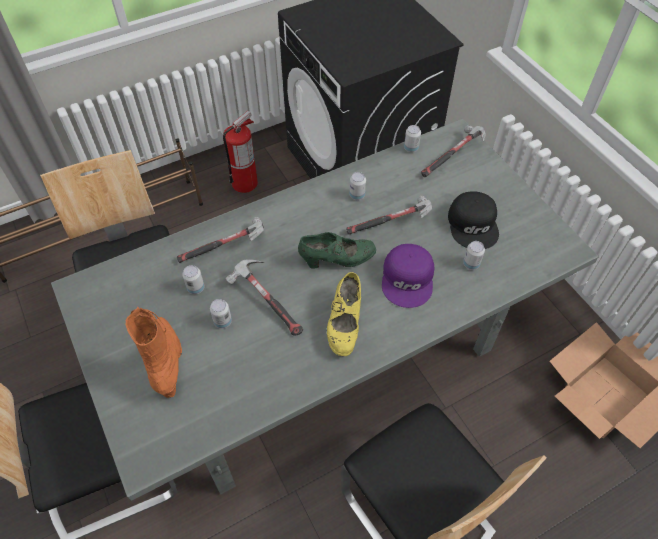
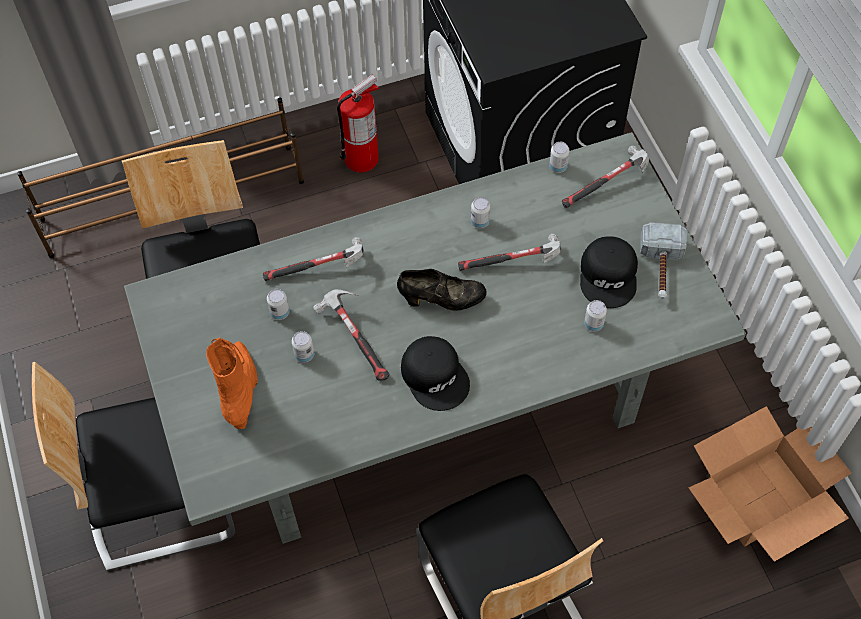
camera: 10 degrees right, 5 degrees up
(337, 260) = (442, 299): green shoe -> black shoe
(344, 324) = (436, 376): yellow shoe -> black cap
(408, 279) = (517, 332): purple cap -> none
(514, 214) = (661, 269): none -> hammer

